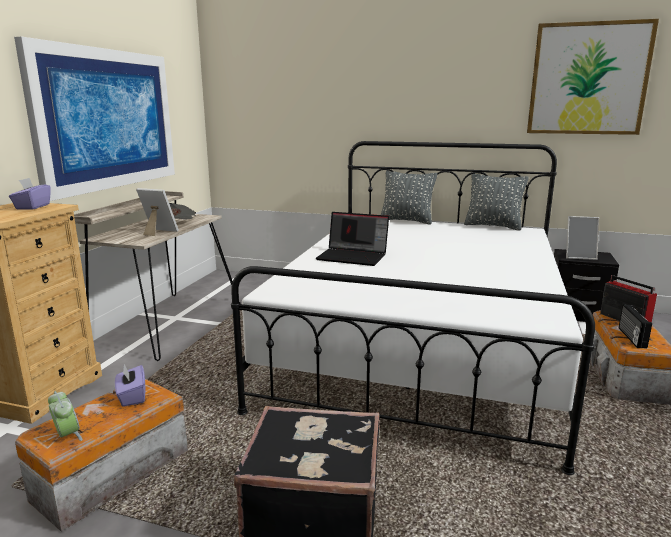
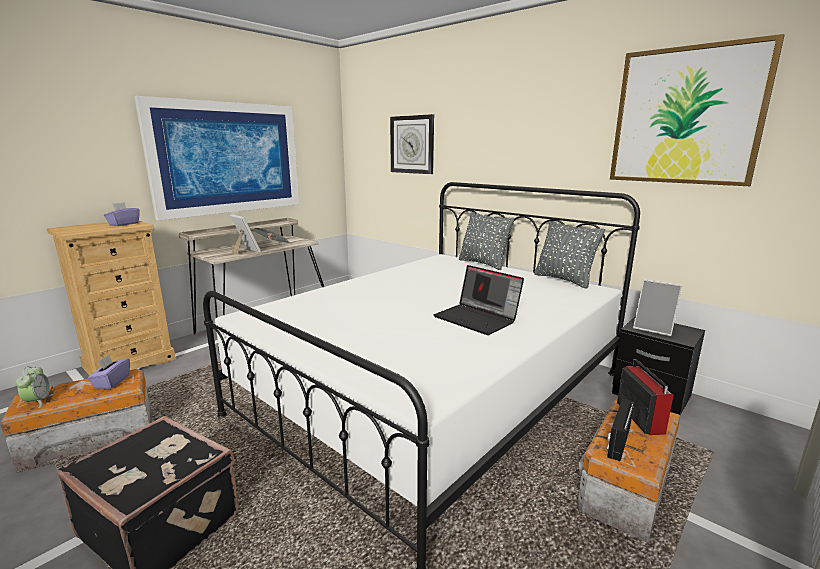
camera: 25 degrees right, 0 degrees up
(306, 103) = (412, 144): none -> wall clock
(353, 257) = (368, 293): laptop -> laptop (478, 319)

